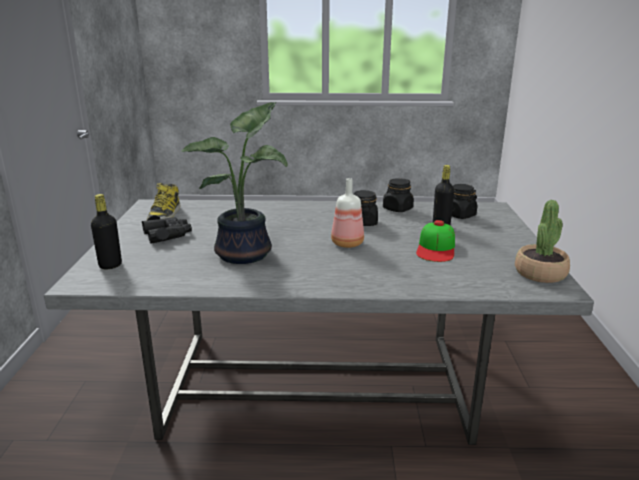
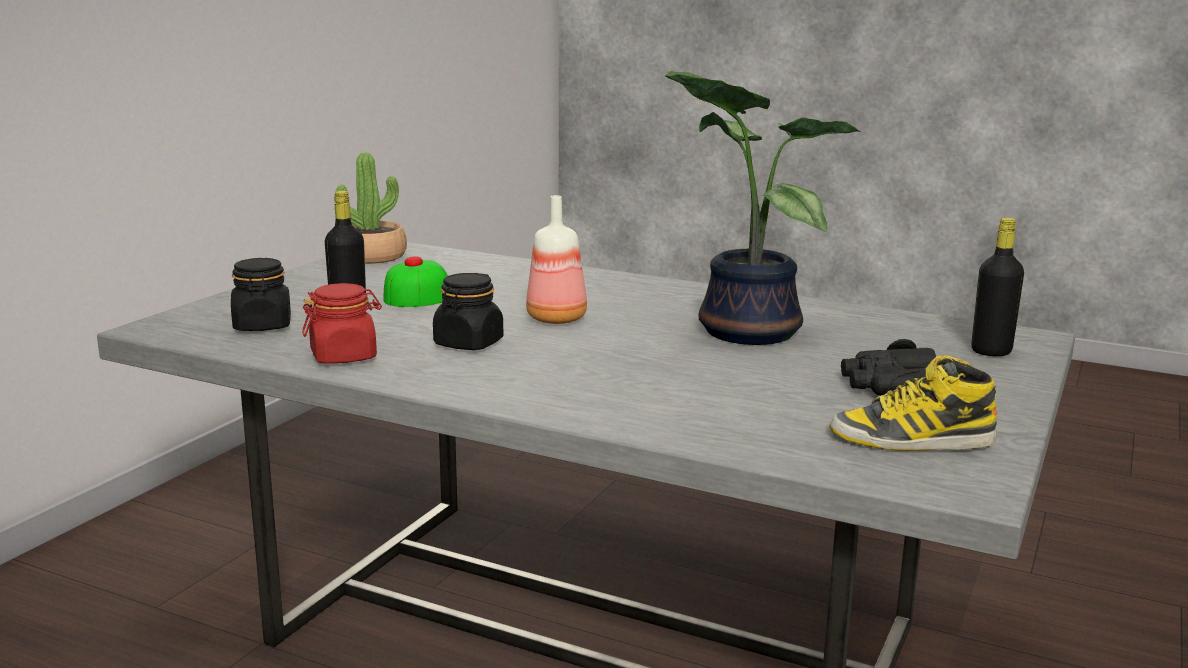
camera: 155 degrees left, 5 degrees down
(165, 215) = (912, 440): boot -> boot turned 120 degrees counterclockwise
(397, 209) = (344, 356): black jar -> red jar

